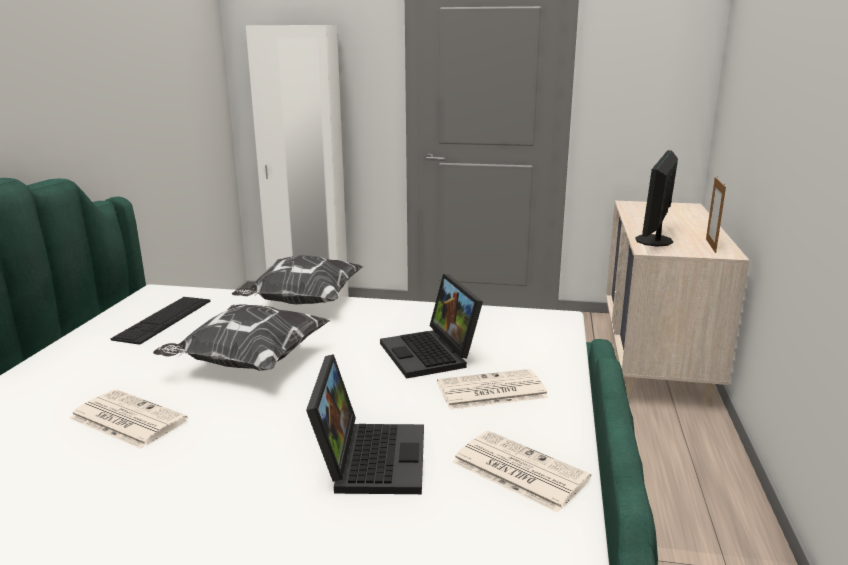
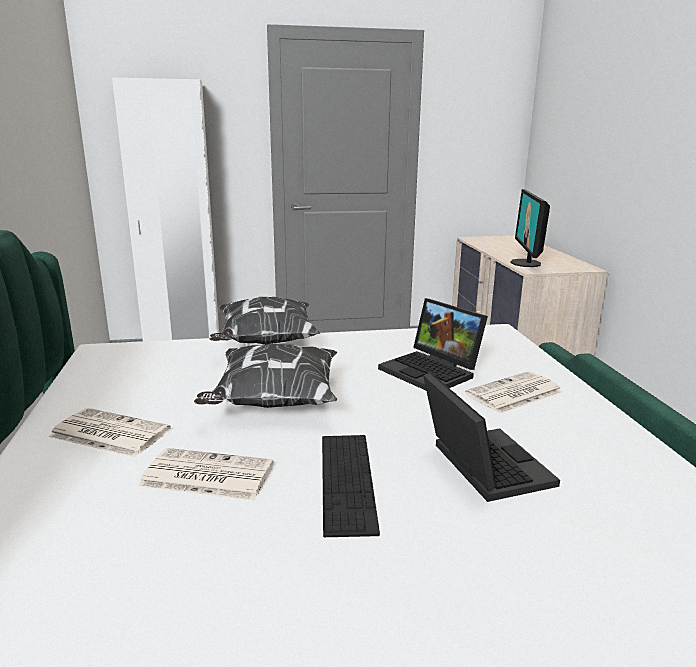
camera: 20 degrees left, 0 degrees up
(163, 319) = (137, 375): keyboard -> keyboard (347, 480)
(517, 470) = (607, 452): newspaper -> newspaper (108, 433)
(710, 245) = (569, 263): picture frame -> none

